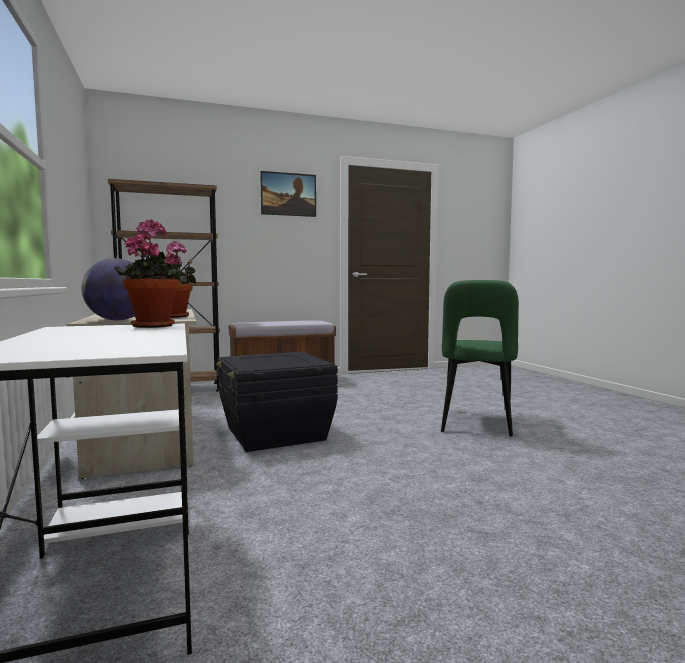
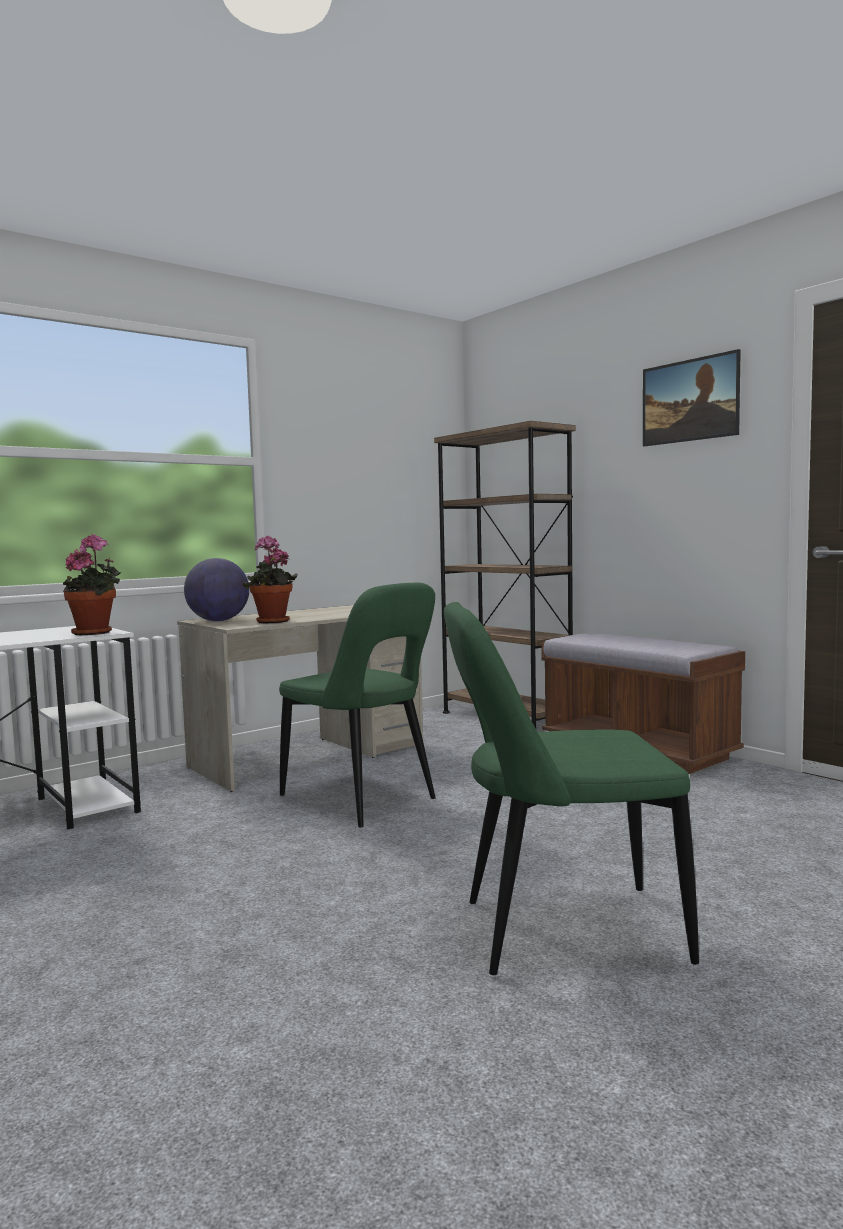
camera: 70 degrees right, 0 degrees up
(275, 434) = (362, 800): black storage box -> green chair

